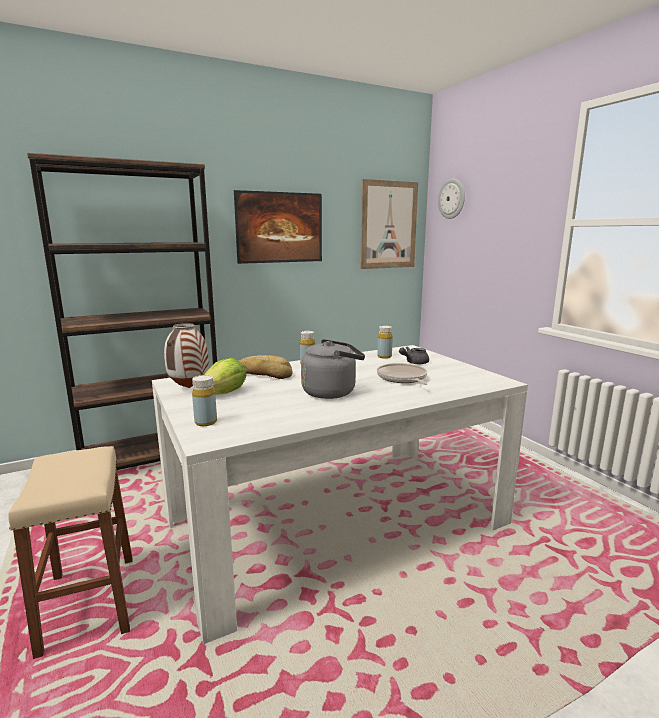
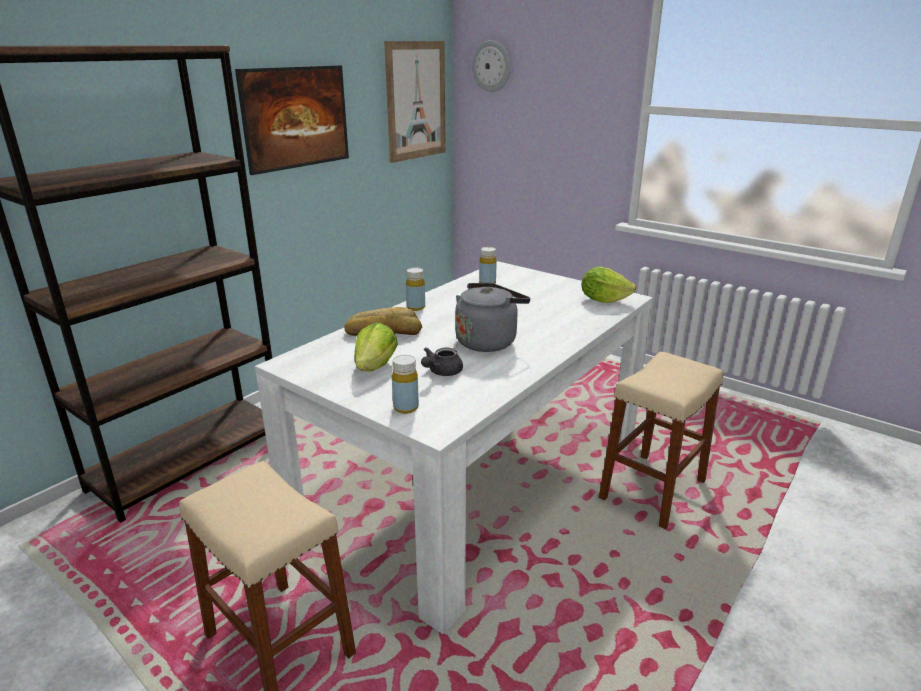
camera: 25 degrees left, 10 degrees up
(189, 387) = (321, 367): vase -> none
(402, 378) = (537, 310): frying pan -> none
(414, 362) = (526, 287): grey teapot -> grey teapot (441, 372)
(473, 380) = (603, 300): none -> lettuce
(496, 581) = (653, 489): none -> beige stool

